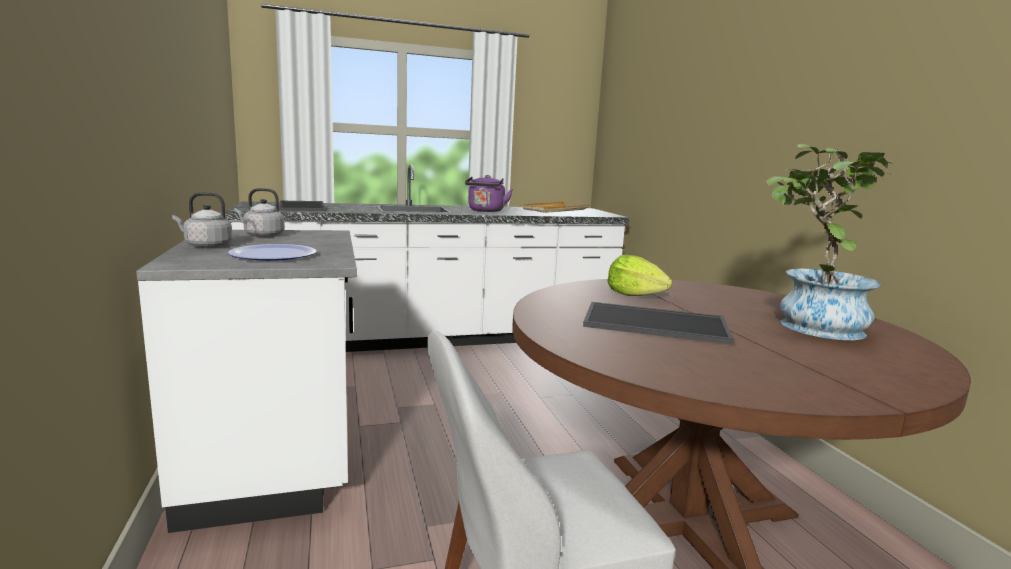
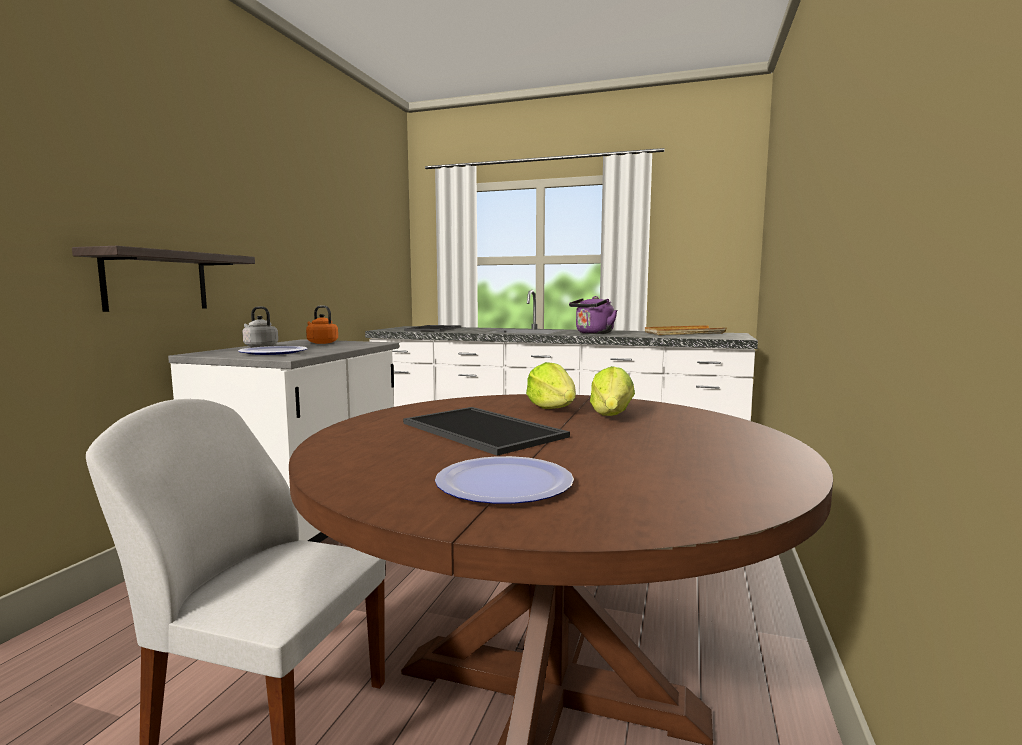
camera: 35 degrees right, 5 degrees down
(111, 162) = (156, 281): none -> shelf
(262, 235) = (321, 343): grey kettle -> orange kettle
(688, 297) = (611, 416): none -> lettuce
(803, 365) = (504, 483): none -> plate
(808, 324) = (674, 455): potted plant -> none

